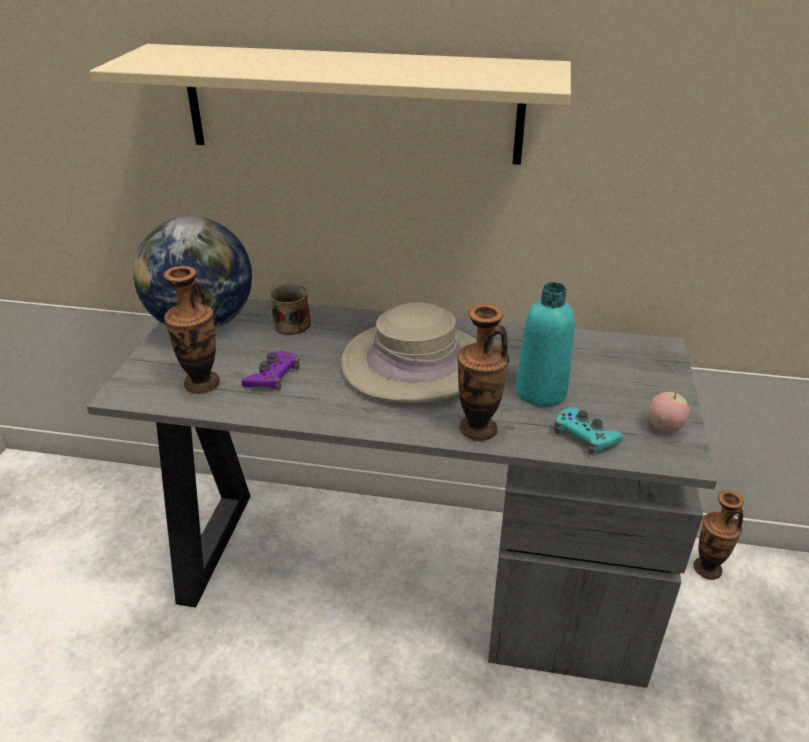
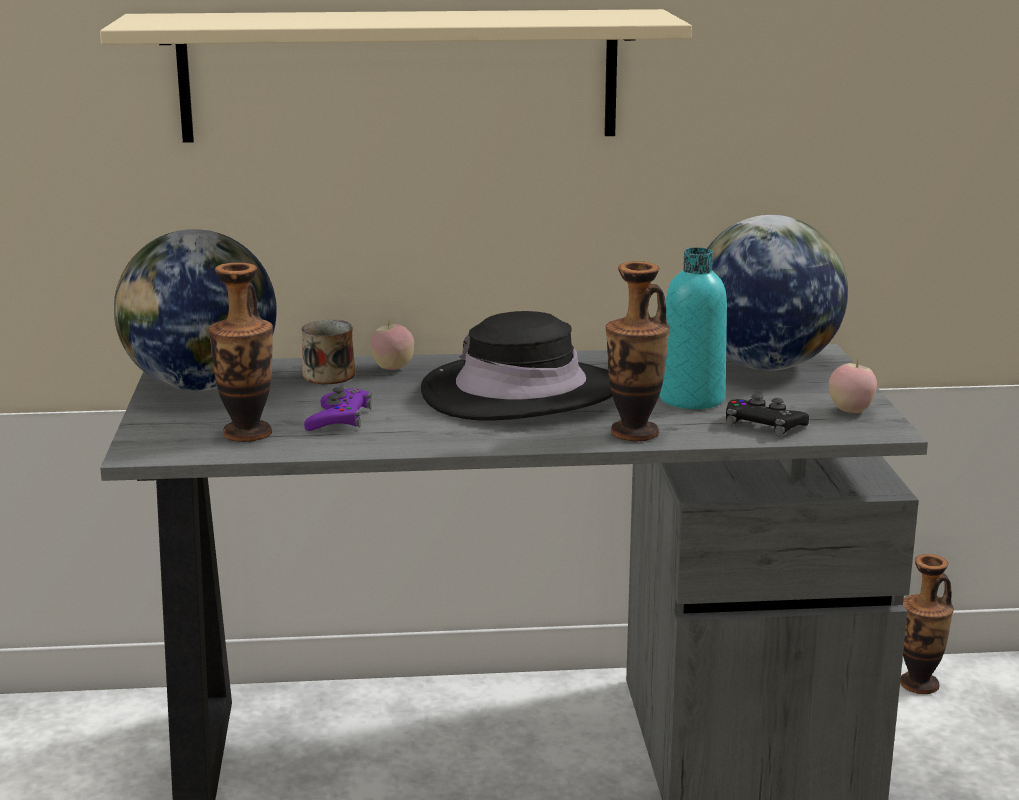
camera: 15 degrees left, 15 degrees down
(339, 322) = (393, 368): none -> apple
(416, 364) = (522, 392): beige hat -> black hat
(585, 436) = (764, 425): turquoise game controller -> black game controller
(615, 358) = (764, 366): none -> globe

